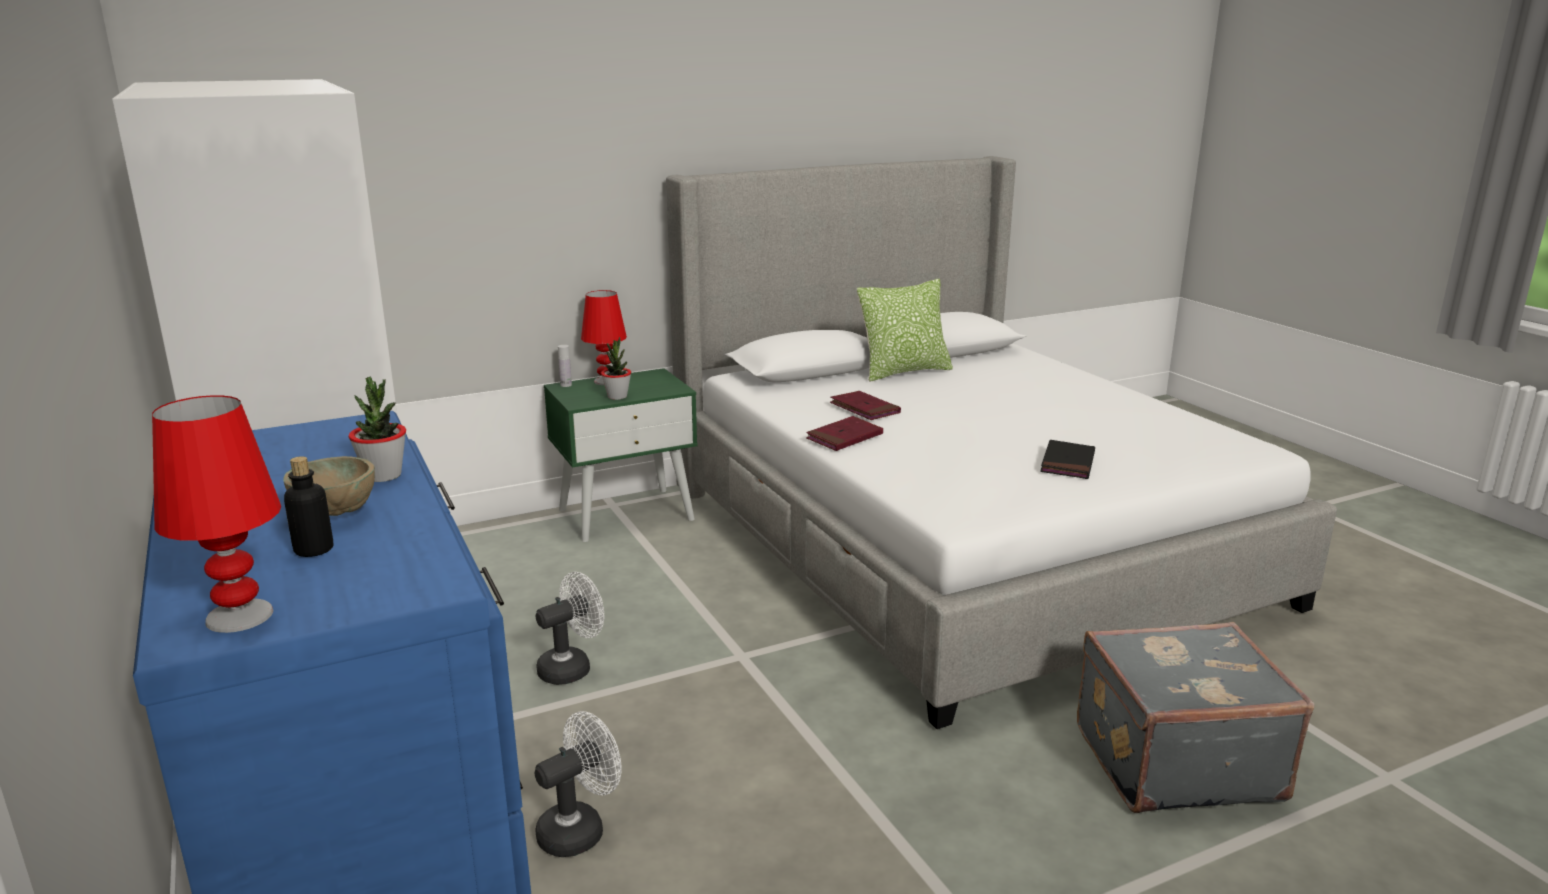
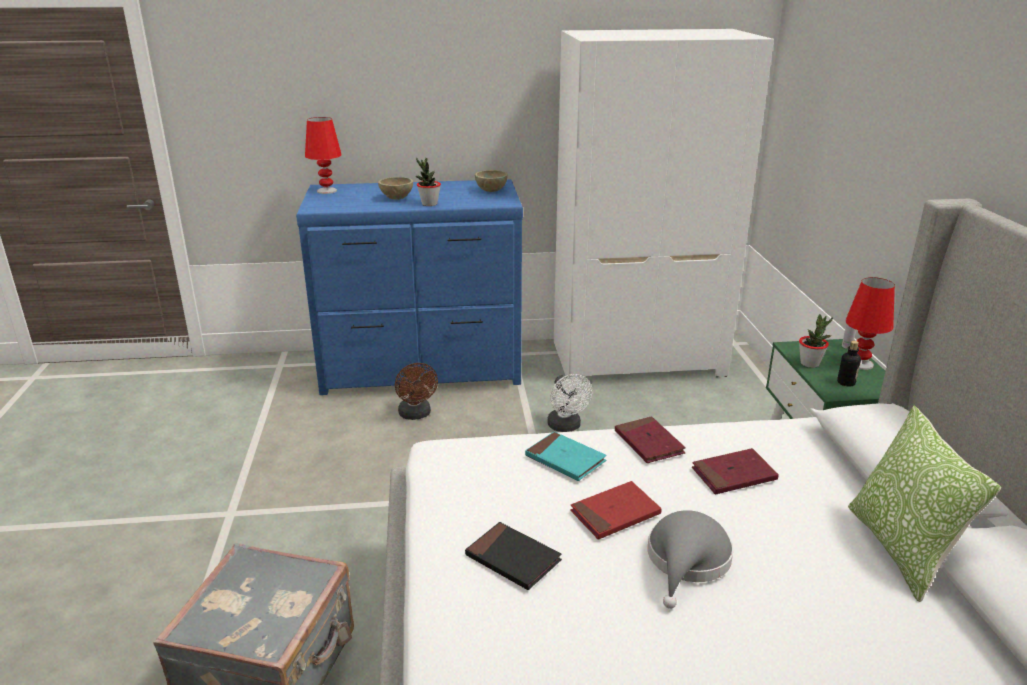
camera: 110 degrees right, 5 degrees up
(275, 443) = (491, 191): none -> beige bowl
(314, 549) = (366, 196): bottle -> bottle (846, 382)
(580, 829) = (416, 415): white fan -> brown fan
(912, 461) = (565, 459): none -> turquoise book
(969, 436) = (615, 513): none -> red book
(993, 415) = (687, 561): none -> grey hat

